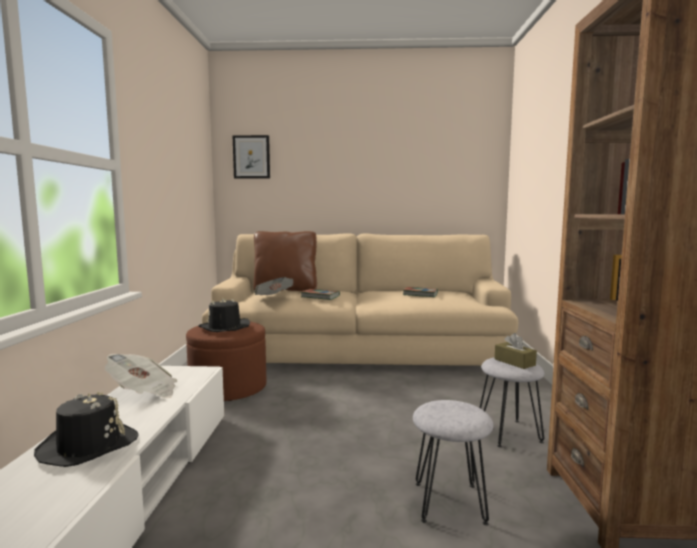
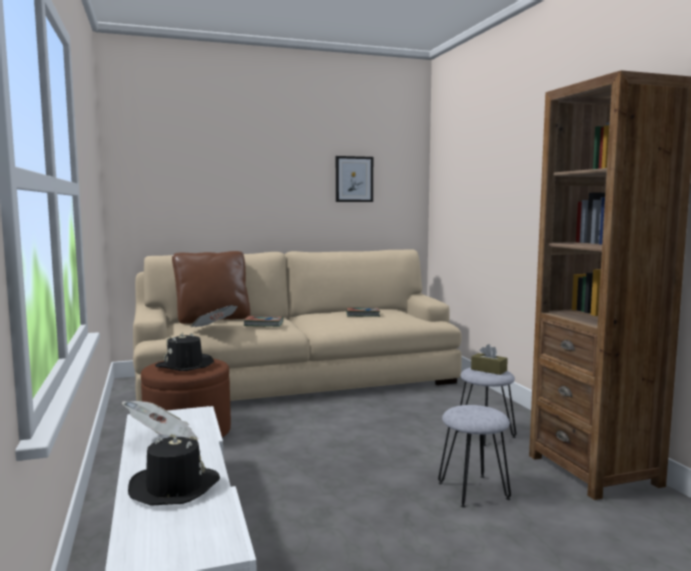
camera: 20 degrees left, 0 degrees up
(251, 157) = (152, 163): picture -> picture (354, 179)

